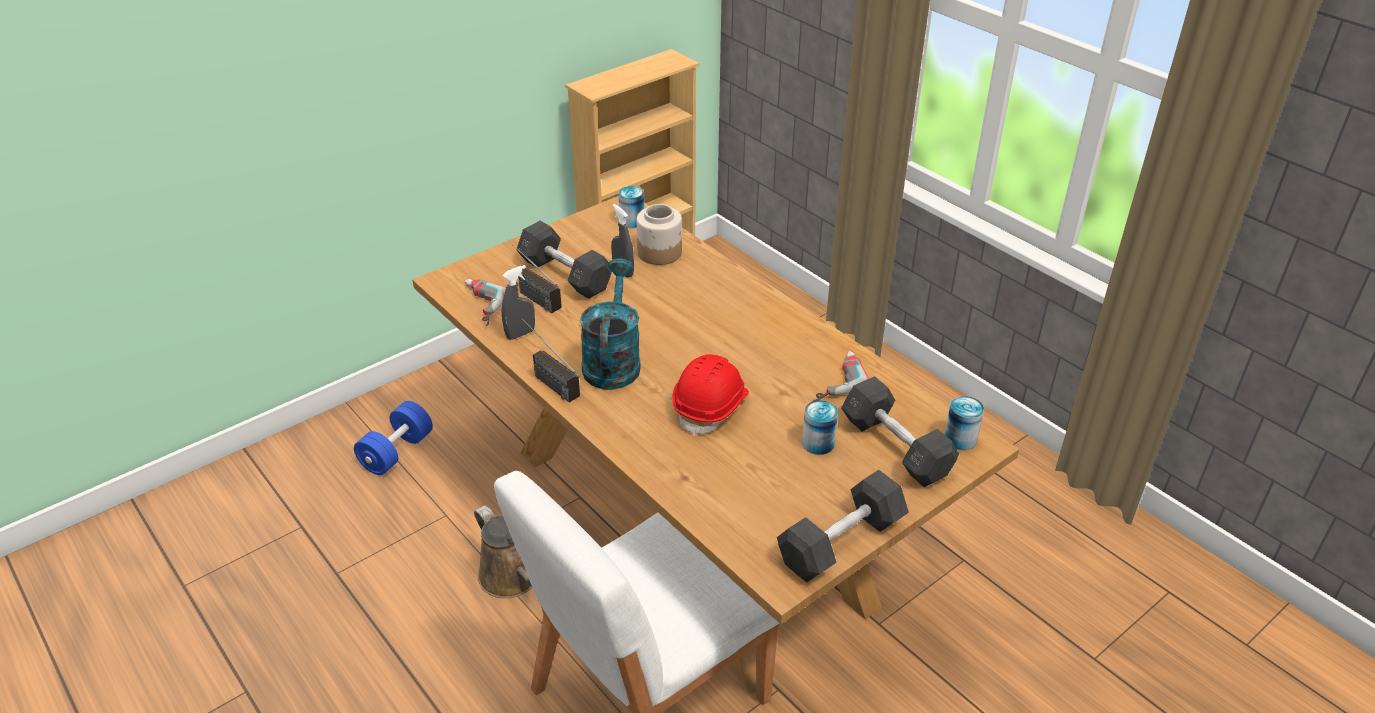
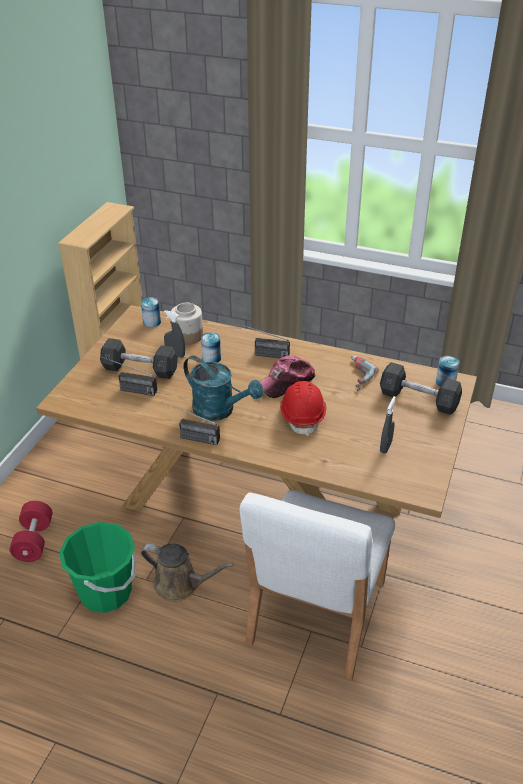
camera: 30 degrees left, 0 degrees up
(397, 452) = (34, 541): blue dumbbell -> red dumbbell
(425, 547) = (106, 592): none -> green bucket
(477, 306) = (100, 409): power drill -> none
(520, 334) = (146, 416): grey spray bottle -> grey spray bottle (385, 447)
(612, 361) = (220, 411): turquoise watering can -> turquoise watering can turned 150 degrees clockwise
(730, 355) = (286, 382): none -> cap
(733, 308) = (262, 354): none -> radio
(818, 443) = (378, 413): can -> can (211, 358)
(841, 542) = (436, 460): grey dumbbell -> none

